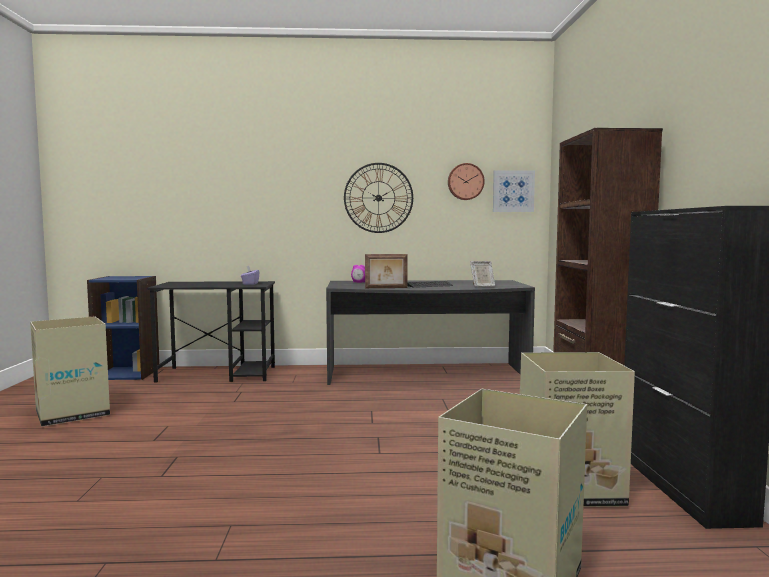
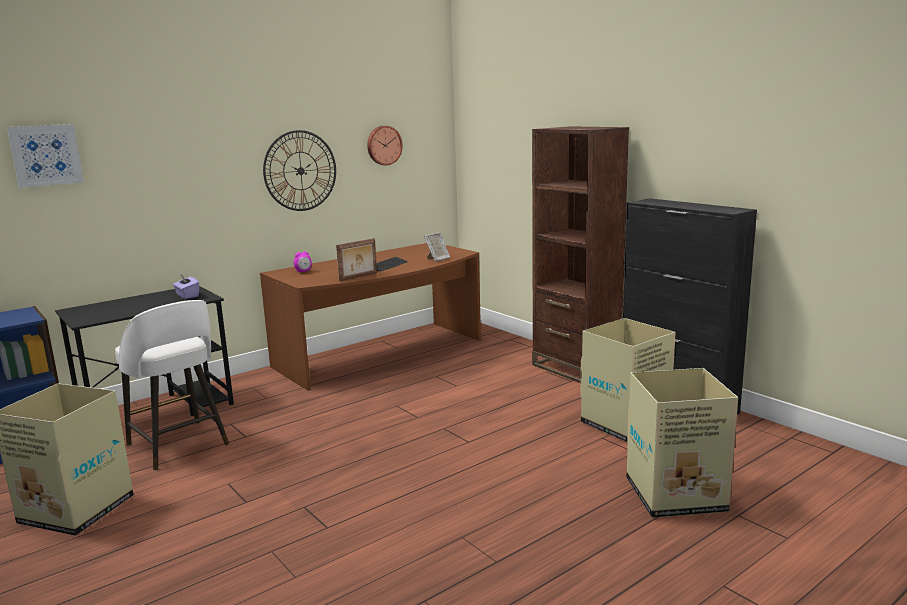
camera: 35 degrees left, 10 degrees up
(188, 396) = (179, 446): none -> white stool
(426, 375) = (383, 354): grey desk -> brown desk
(513, 191) = (426, 152): picture -> picture (46, 155)

